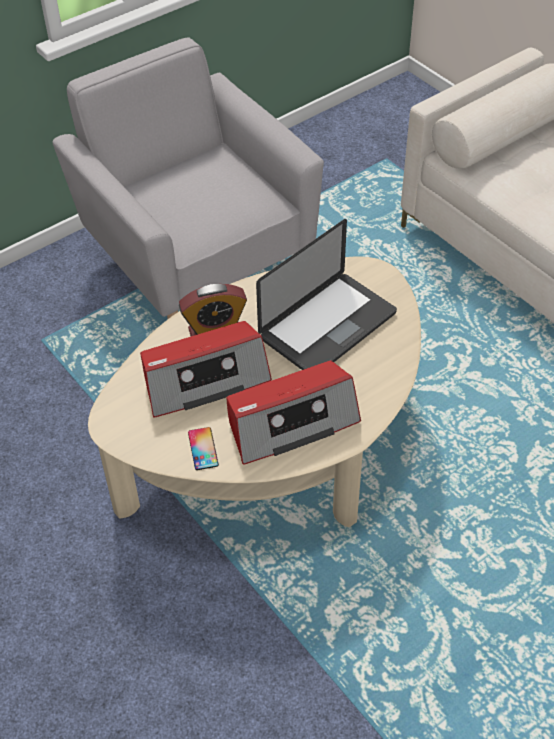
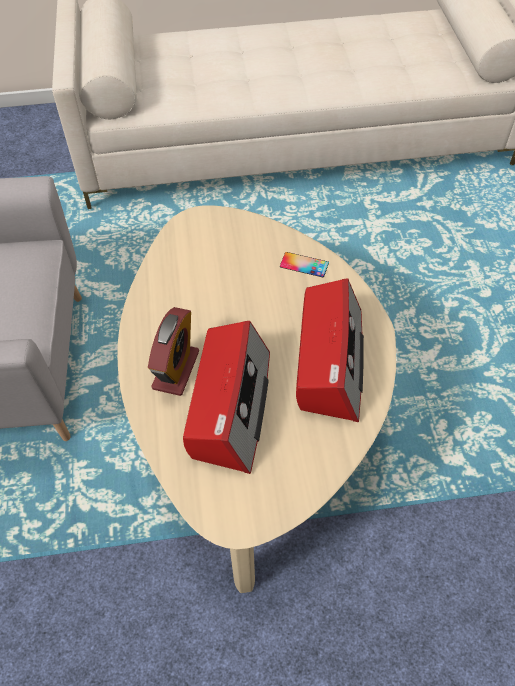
camera: 60 degrees left, 5 degrees up
(203, 448) = (318, 447): phone -> phone (304, 265)
(328, 326) = (233, 281): laptop -> none

